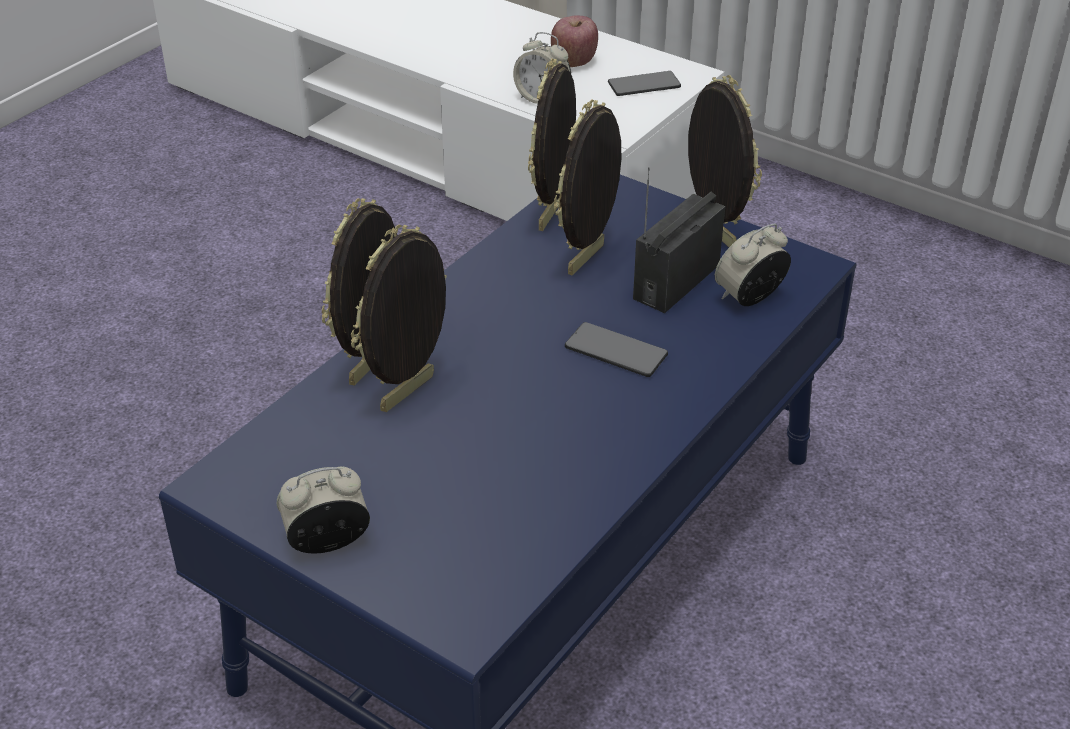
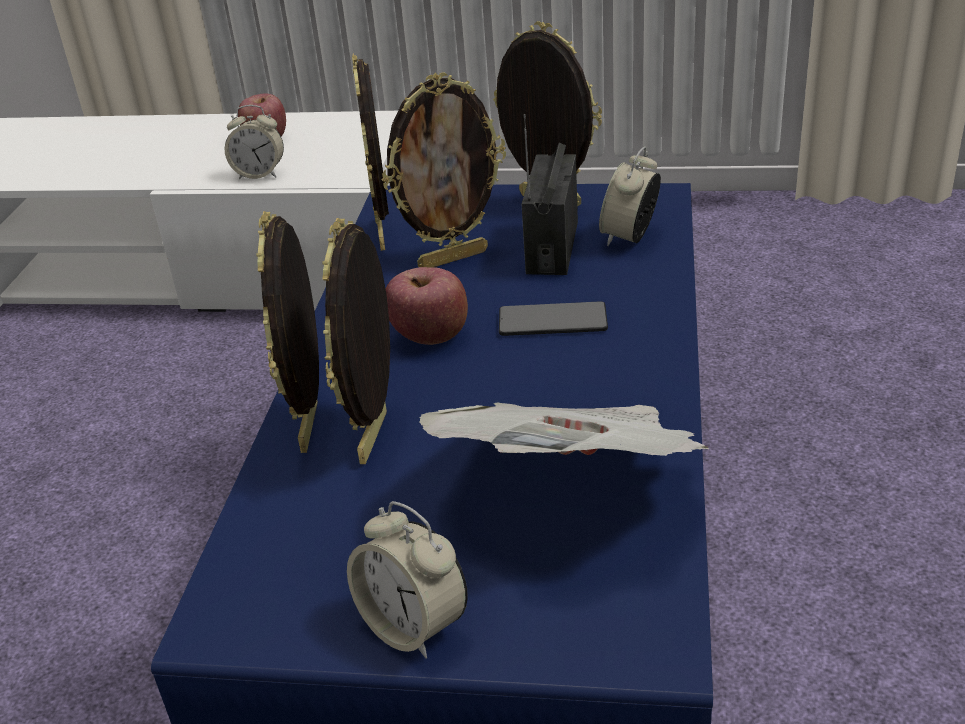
camera: 25 degrees left, 5 degrees down
(327, 541) = (413, 626): alarm clock -> alarm clock turned 90 degrees counterclockwise
(513, 326) = (430, 336): none -> apple
(514, 491) = (574, 483): none -> newspaper
(588, 260) = (452, 258): picture frame -> picture frame turned 120 degrees counterclockwise
(644, 85) = (346, 138): phone -> none

